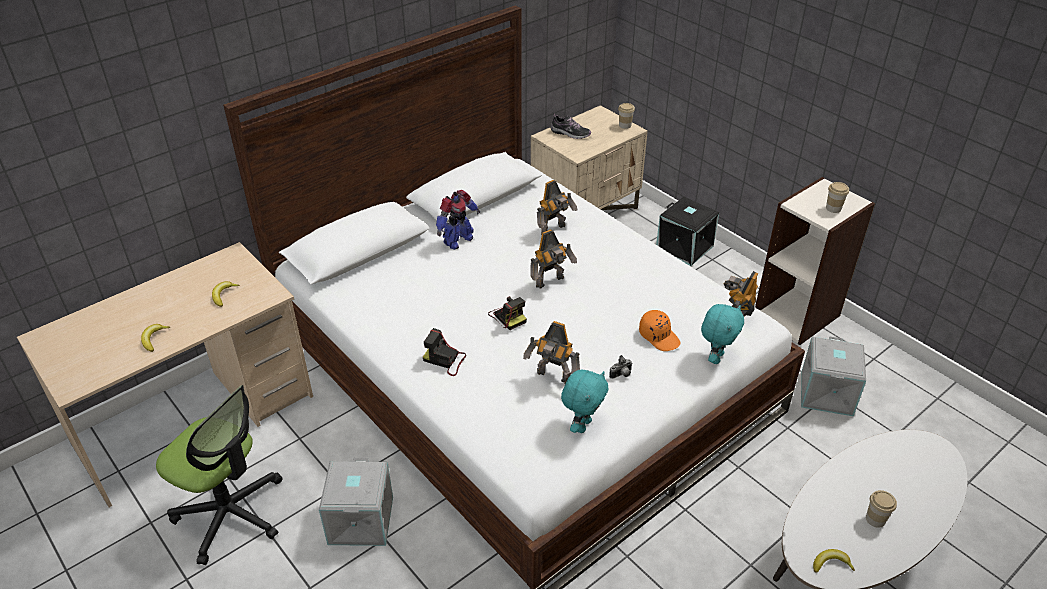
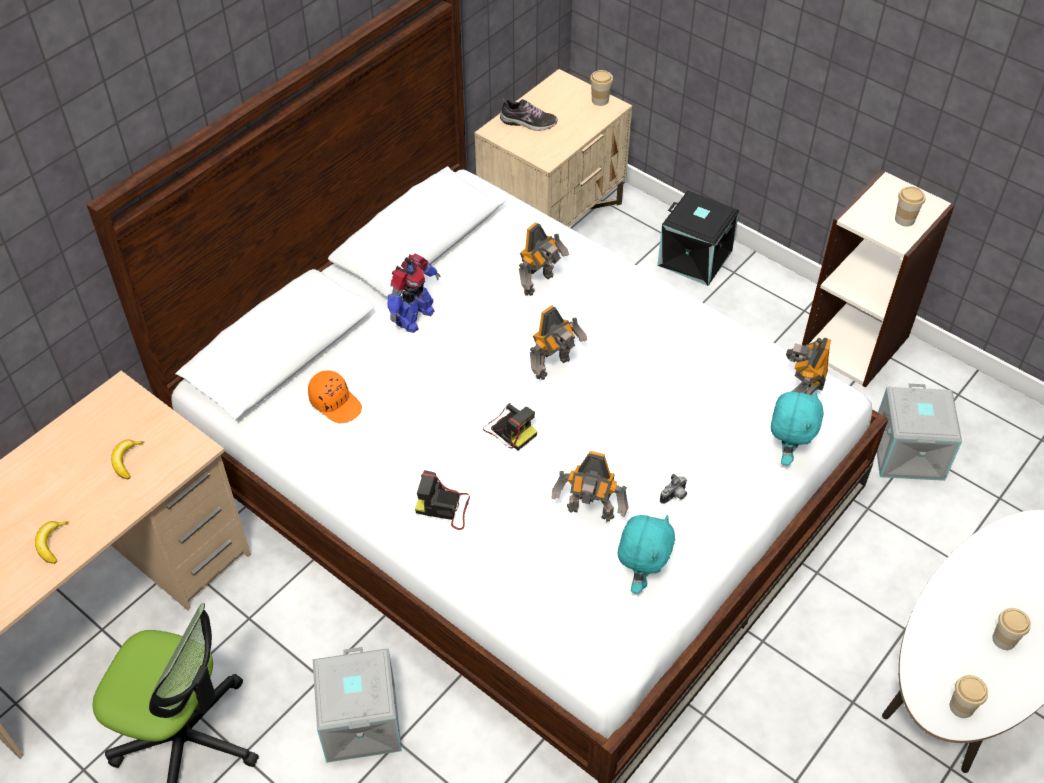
camera: 10 degrees left, 10 degrees up
(659, 336) = (710, 432): orange cap -> orange cap (336, 403)
(831, 564) = (961, 707): banana -> cup

